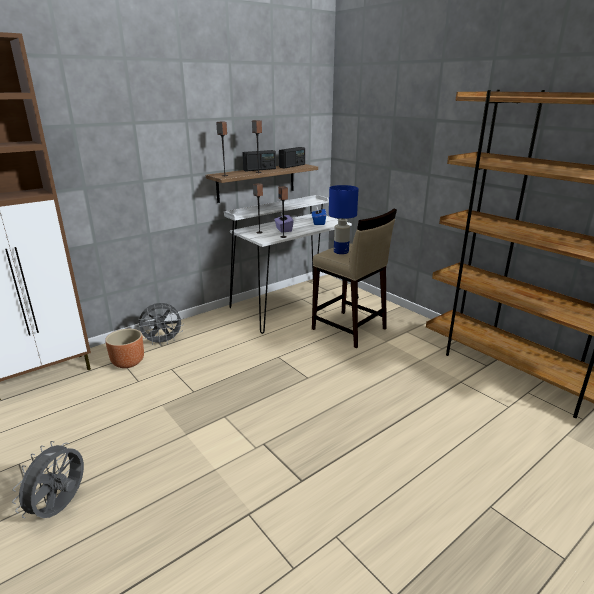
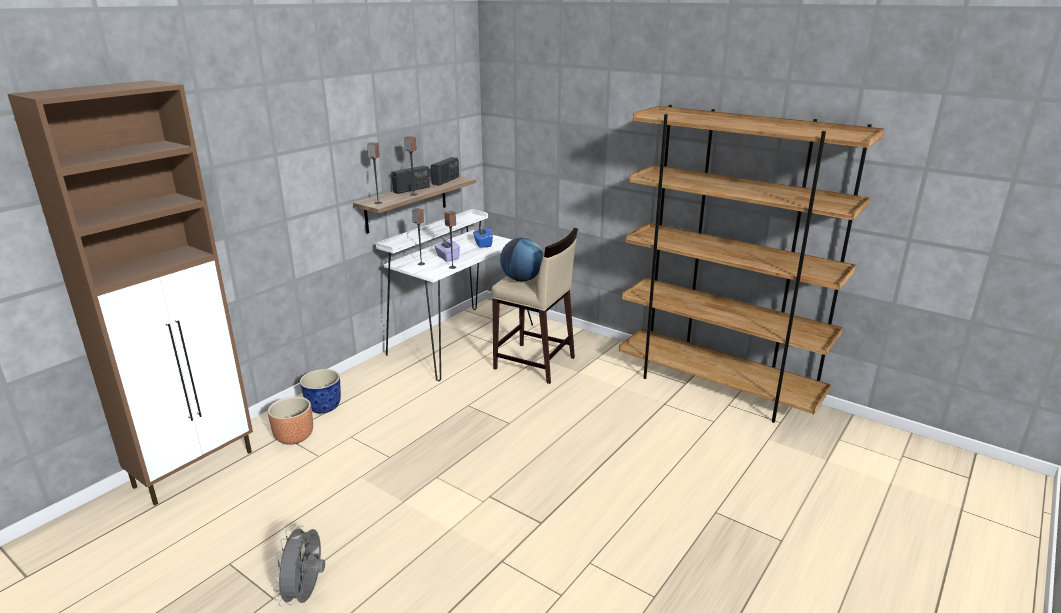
camera: 15 degrees left, 0 degrees up
(163, 342) = (324, 407): grey fan -> planter
(341, 252) = (522, 279): blue table lamp -> globe

